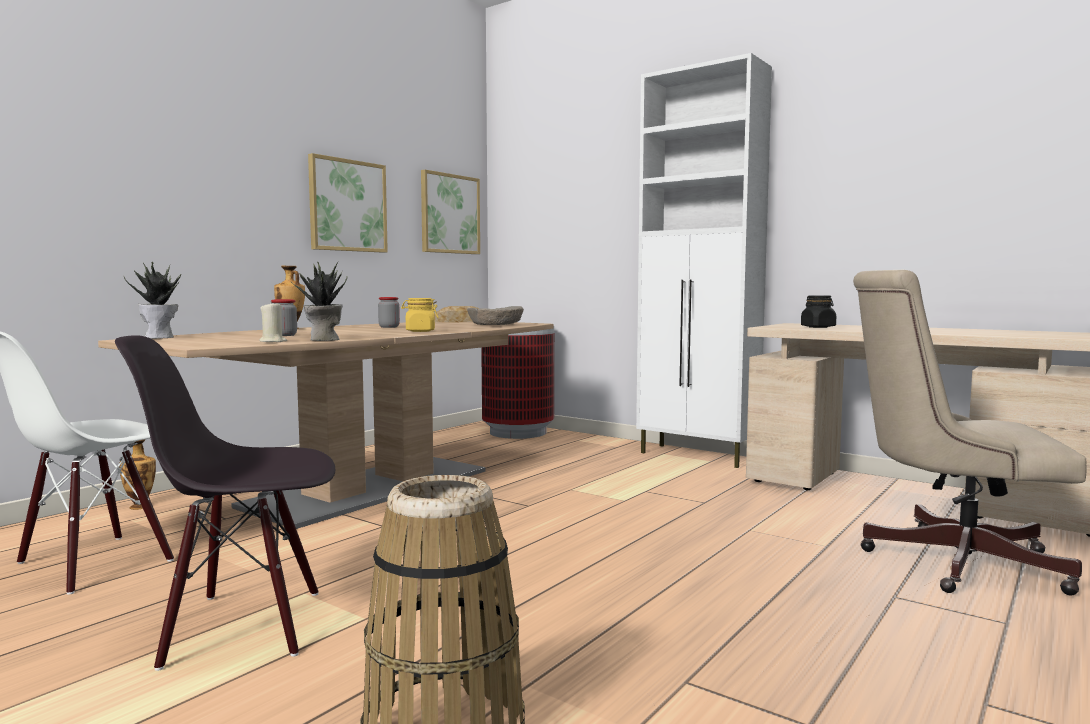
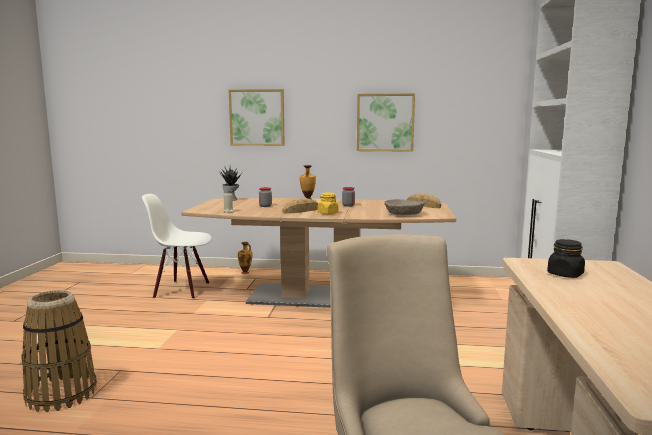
camera: 60 degrees right, 5 degrees up
(245, 626) = (140, 331): black chair -> none
(323, 340) = (247, 213): potted plant -> none
(371, 333) = (301, 210): none -> bread
(449, 214) = (479, 120): picture -> picture (257, 117)
(517, 432) = (494, 293): trash can -> none

